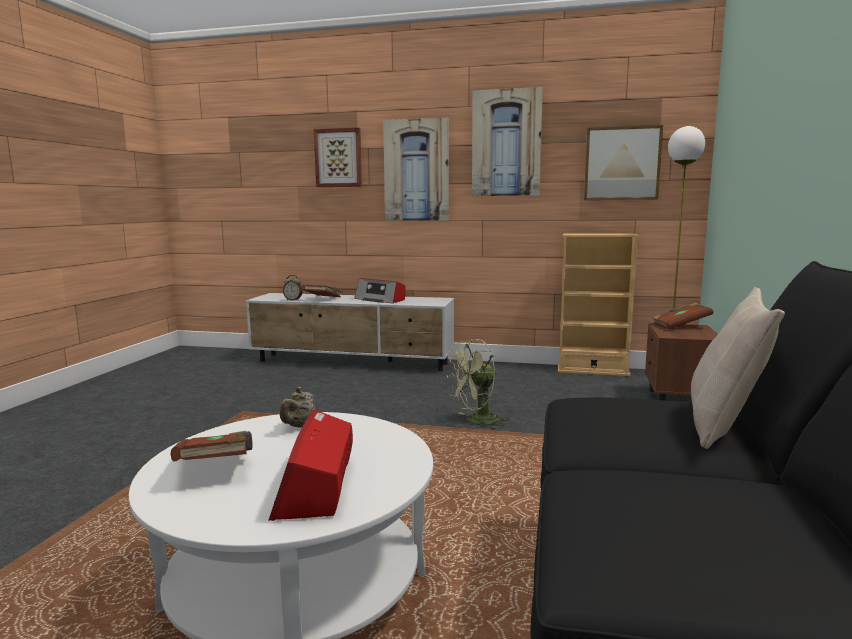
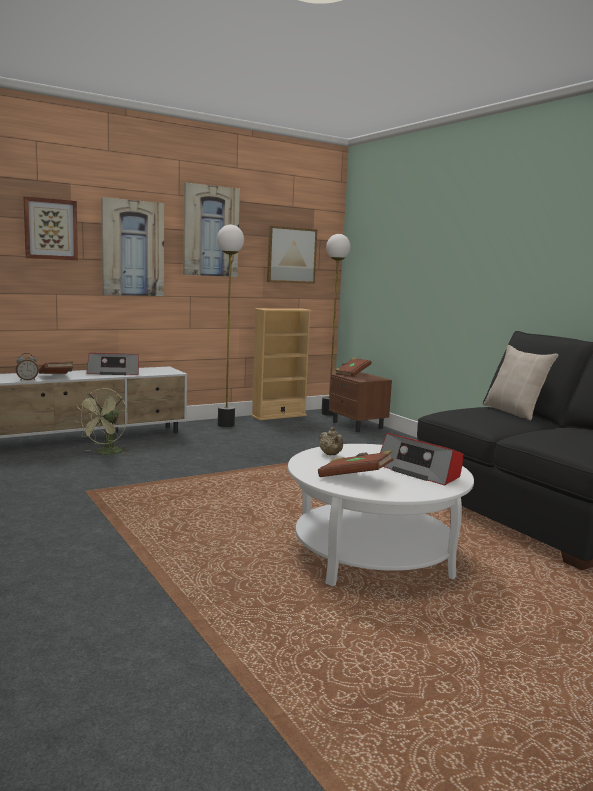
camera: 45 degrees left, 0 degrees up
(476, 422) = (277, 459): green fan -> green fan (106, 453)
(508, 371) = (226, 425): none -> floor lamp

